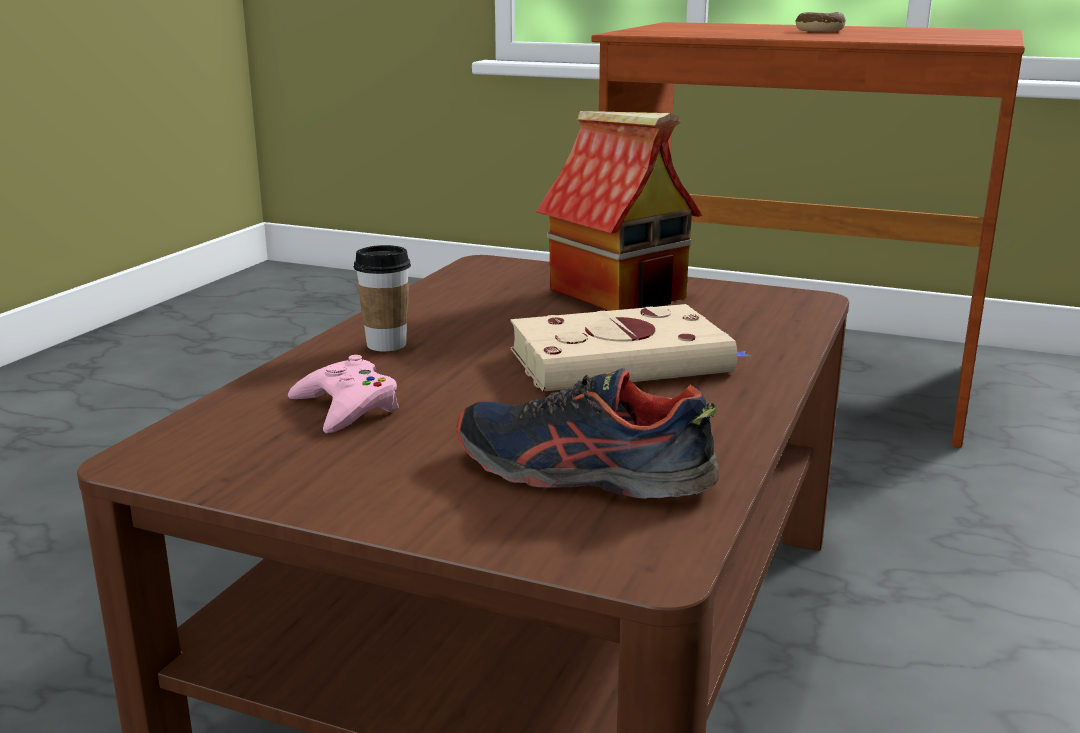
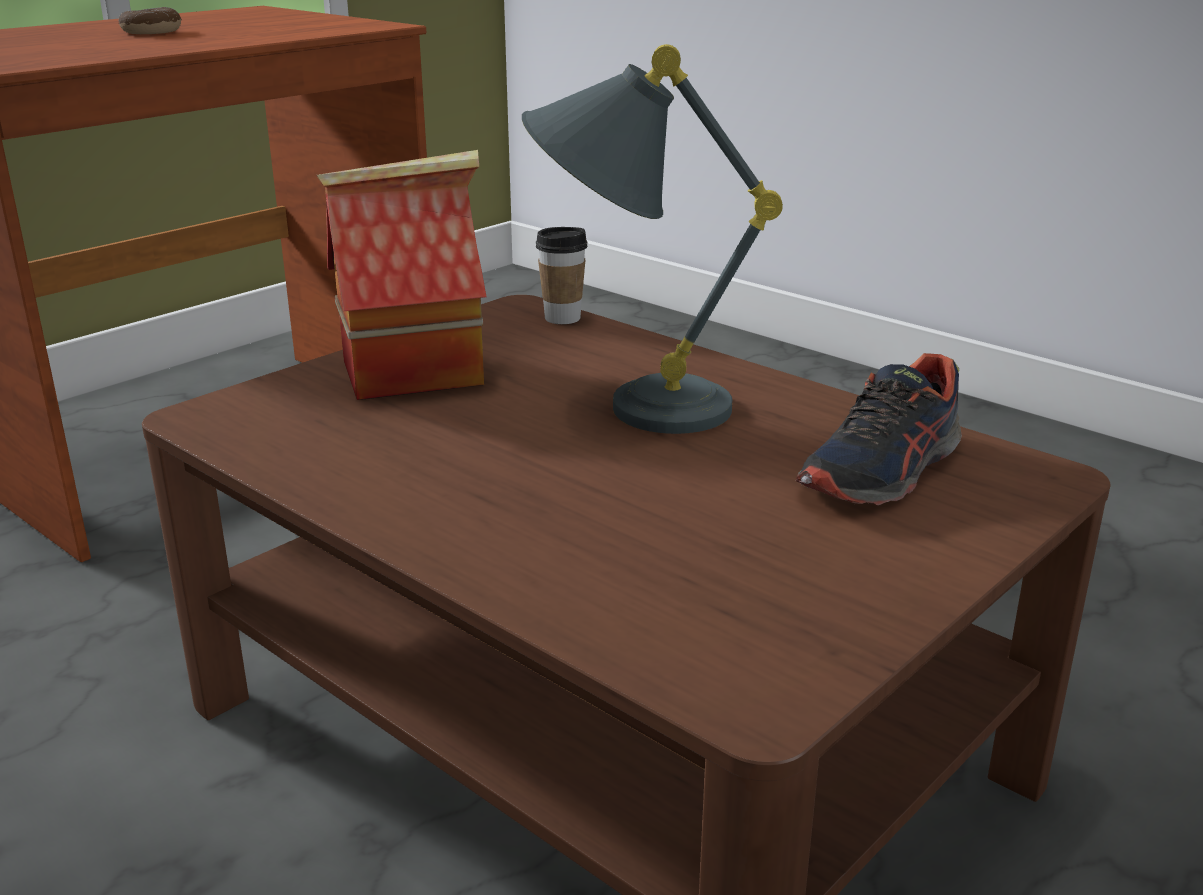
camera: 70 degrees left, 5 degrees up
(346, 407) = (663, 561): pink game controller -> none
(386, 345) = (468, 515): cup -> cup (562, 318)
(625, 361) = (626, 407): beige book -> grey table lamp

